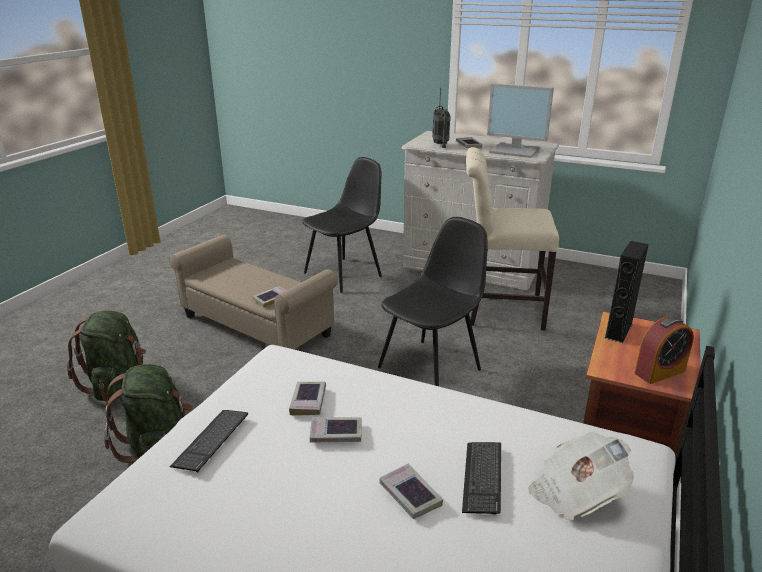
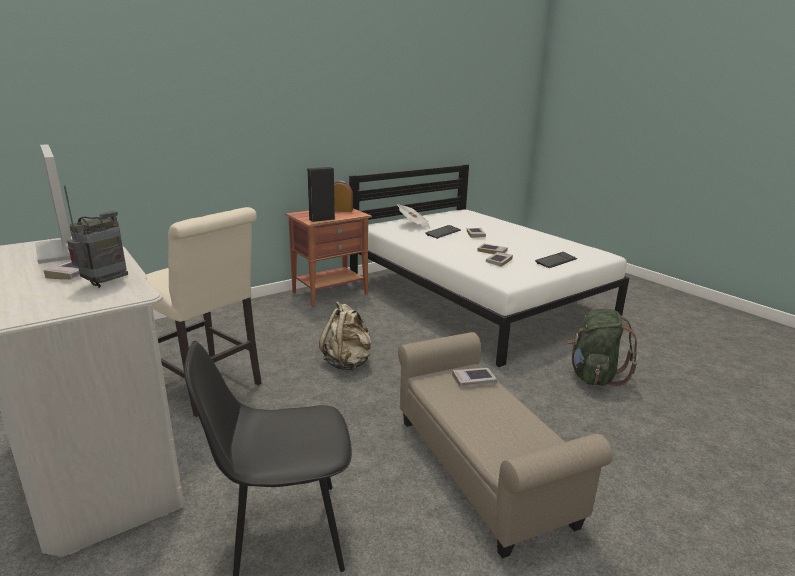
camera: 150 degrees left, 5 degrees down
(117, 385) = (651, 442): green backpack -> none
(431, 367) = (348, 363): black chair -> beige backpack

